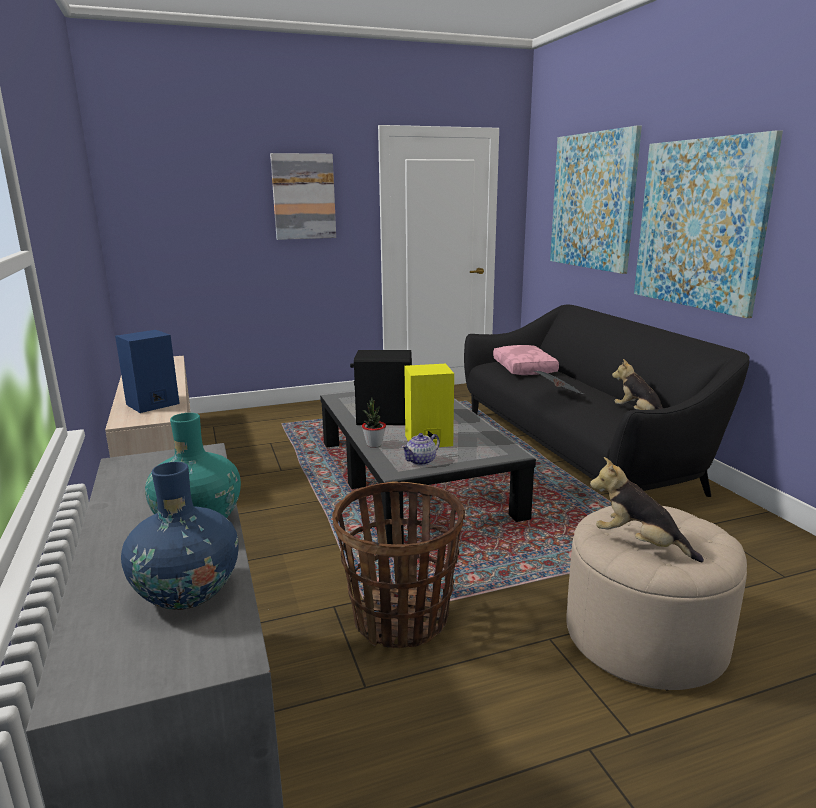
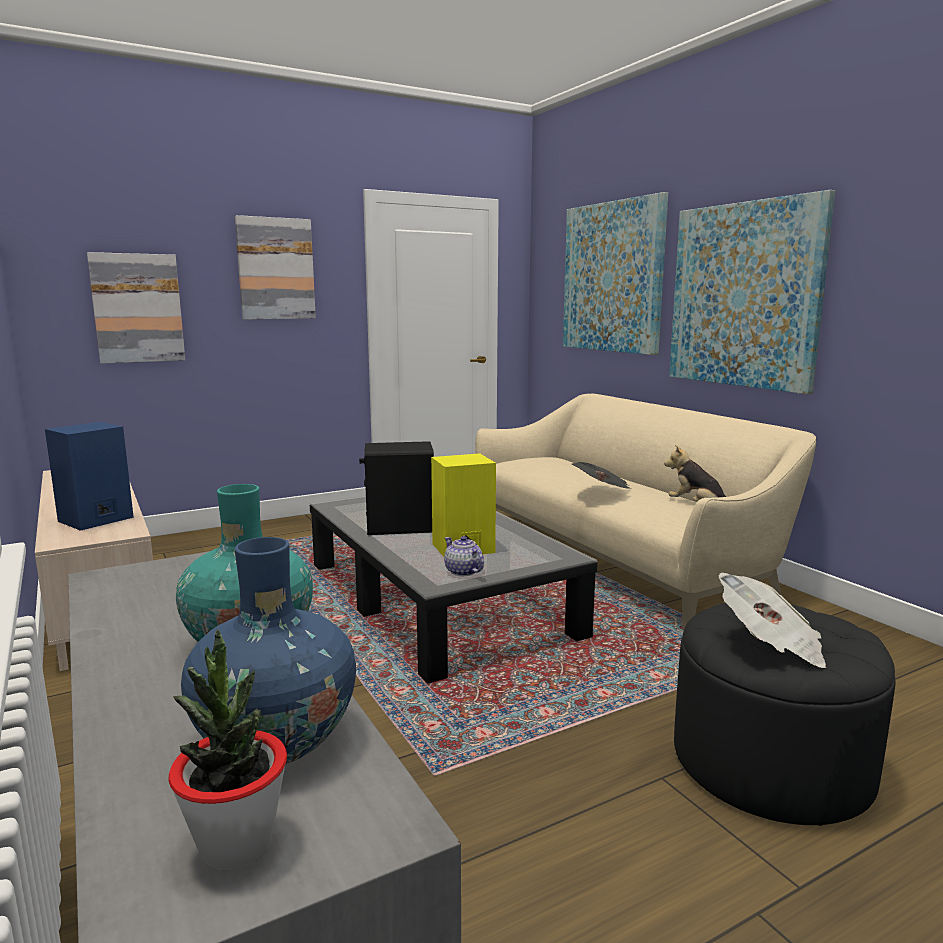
camera: 10 degrees left, 5 degrees down
(194, 232) = (137, 308): none -> picture
(374, 444) = (397, 556): potted plant -> potted plant (236, 844)
(400, 619) = (470, 772): basket -> none
(421, 461) = (463, 572): teapot -> teapot turned 105 degrees clockwise
(525, 368) = (551, 465): pink pillow -> none
(578, 450) = (619, 557): black sofa -> beige sofa
(639, 544) = (771, 645): plush toy -> newspaper
(644, 636) = (770, 763): beige ottoman -> black ottoman

